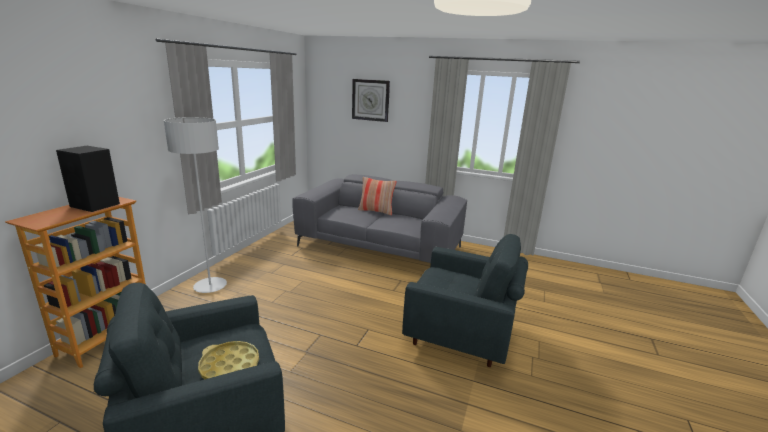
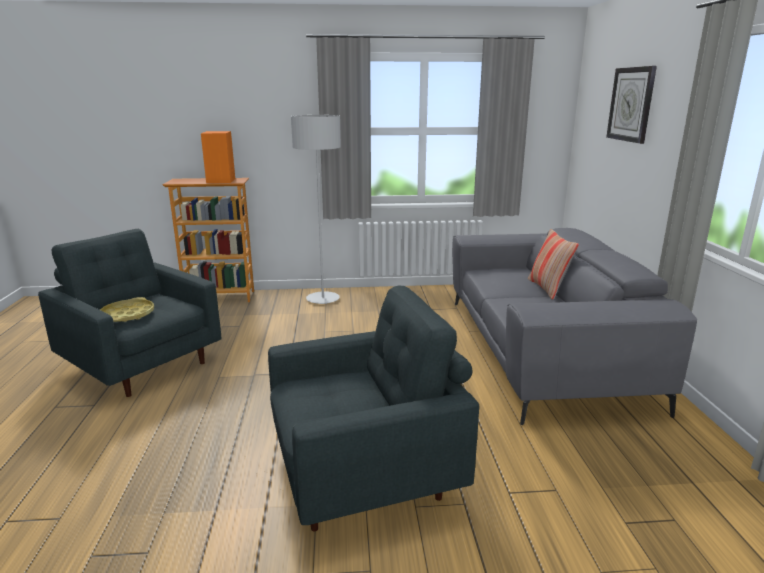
camera: 65 degrees right, 0 degrees up
(95, 205) = (220, 181): black speaker -> orange speaker
(460, 336) = (366, 475): grey armchair -> grey armchair turned 105 degrees counterclockwise

